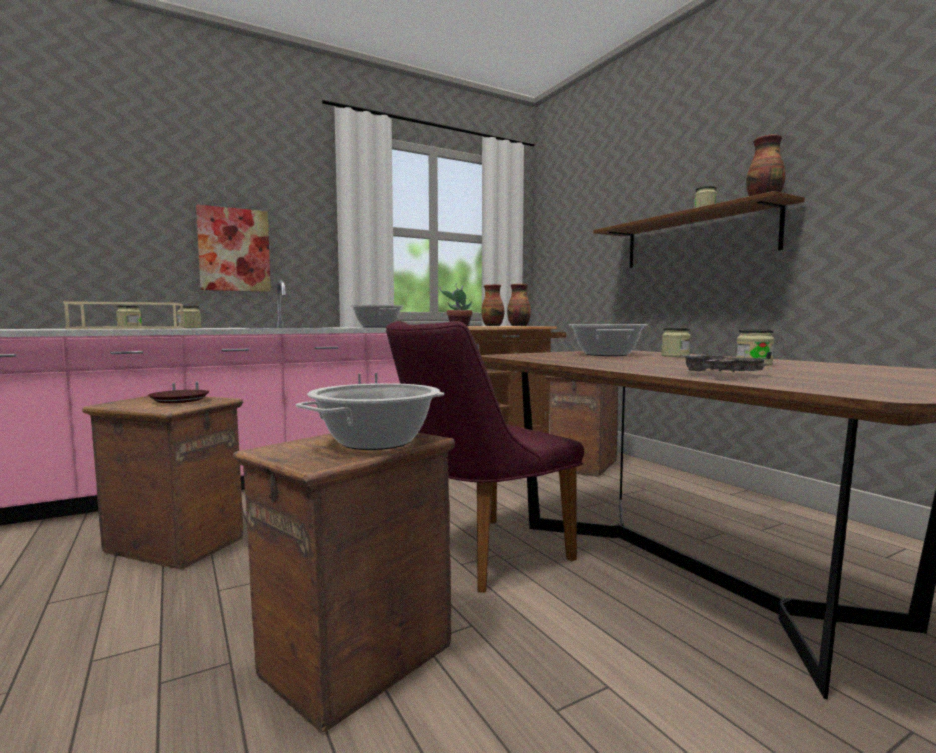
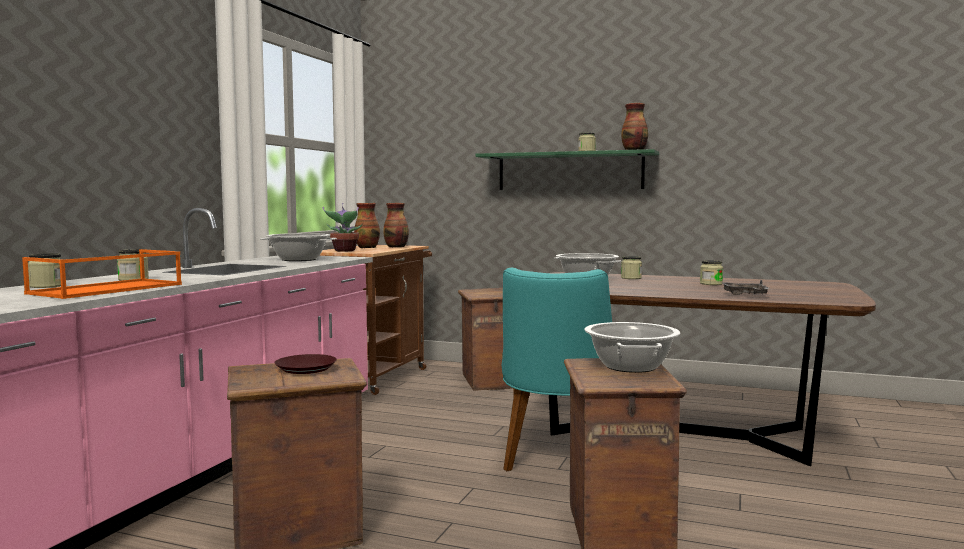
camera: 40 degrees left, 0 degrees up
(127, 328) = (106, 289): beige tray -> orange tray
(234, 250) = (106, 164): picture -> none
(477, 556) = (557, 461): purple chair -> turquoise chair
(696, 239) = (569, 171): brown shelf -> green shelf

